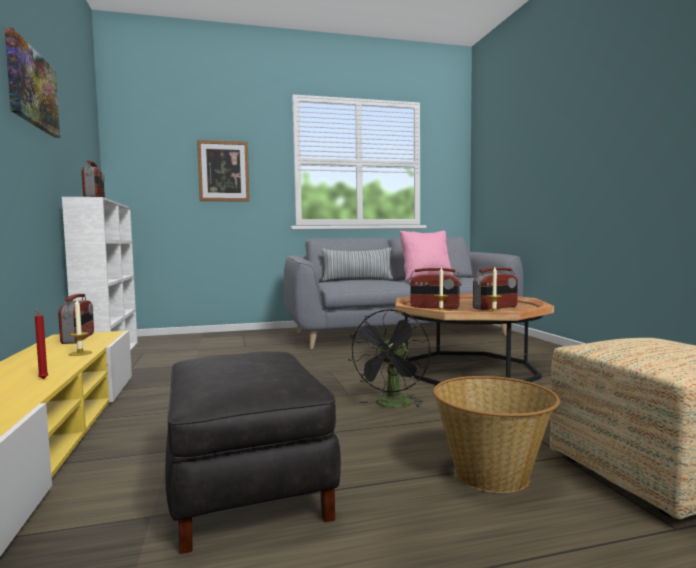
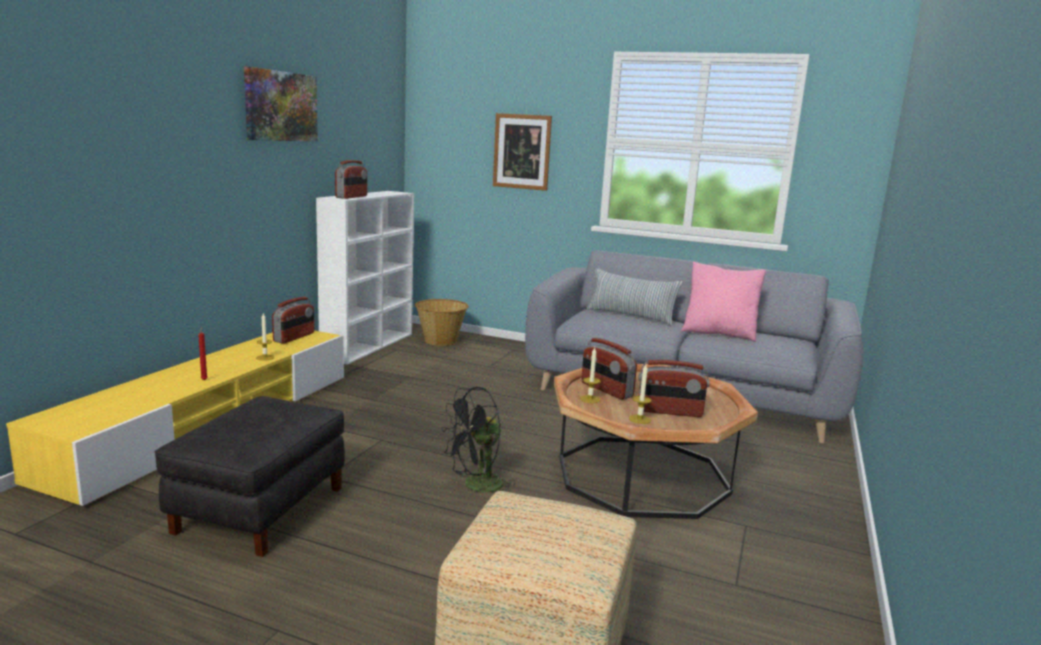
camera: 35 degrees right, 10 degrees up
(493, 474) = (414, 582): basket -> basket (440, 341)

